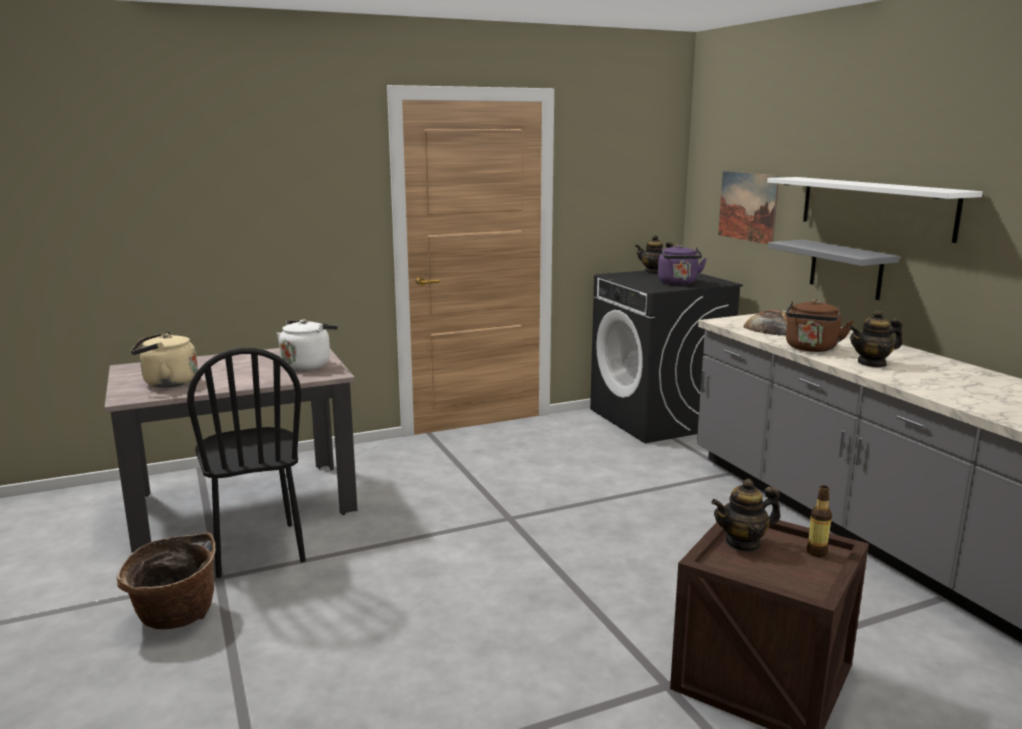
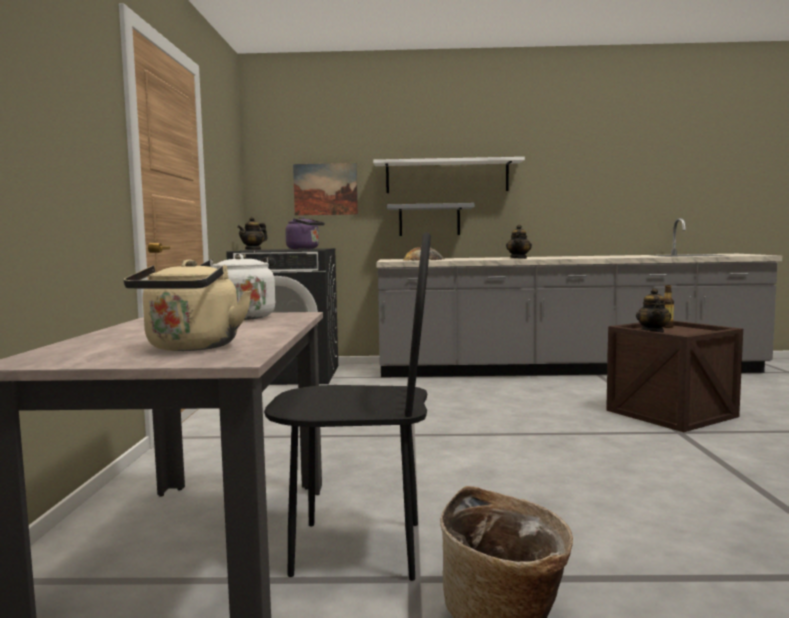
camera: 65 degrees left, 10 degrees down
(811, 349) = (478, 259): brown kettle -> none

